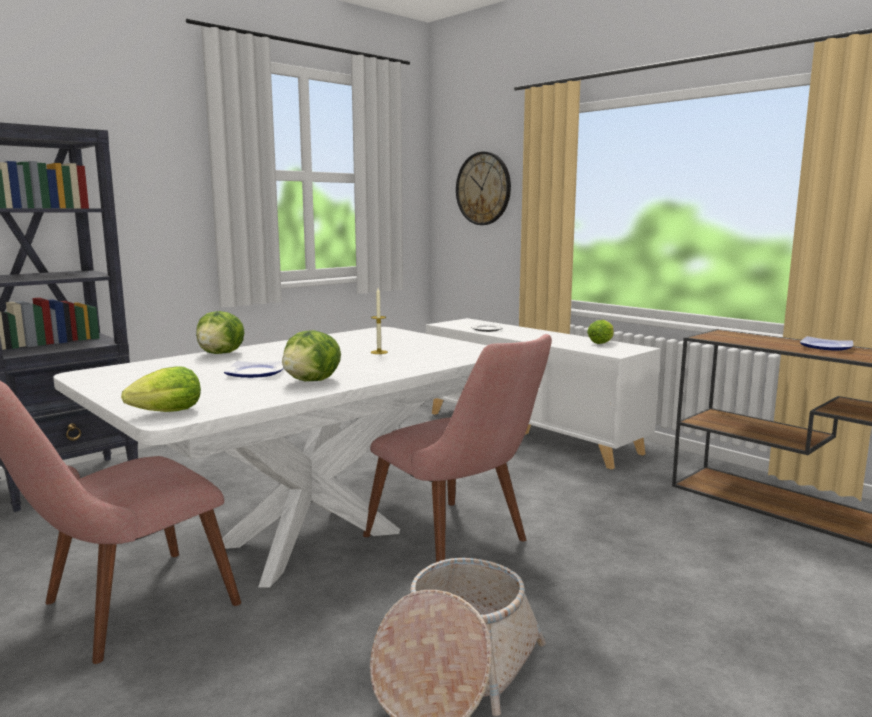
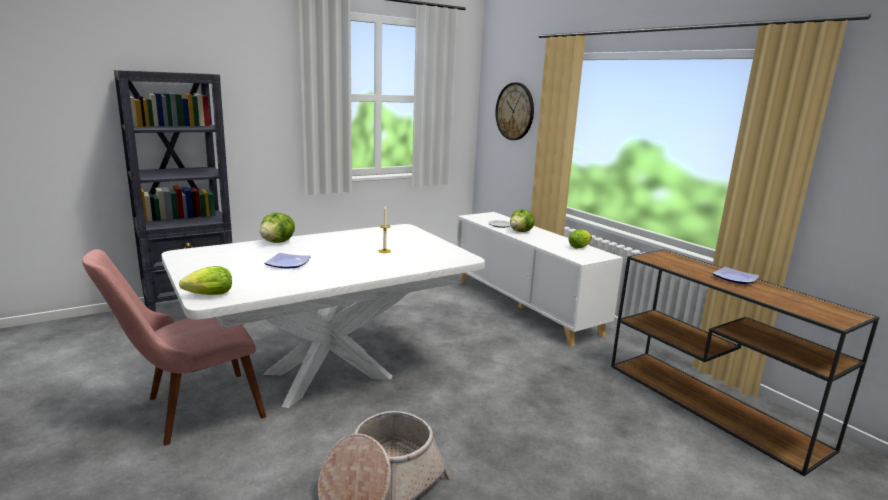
camera: 10 degrees right, 5 degrees up
(312, 381) = (319, 276): lettuce -> lettuce (521, 232)
(460, 544) = (429, 393): pink chair -> none

